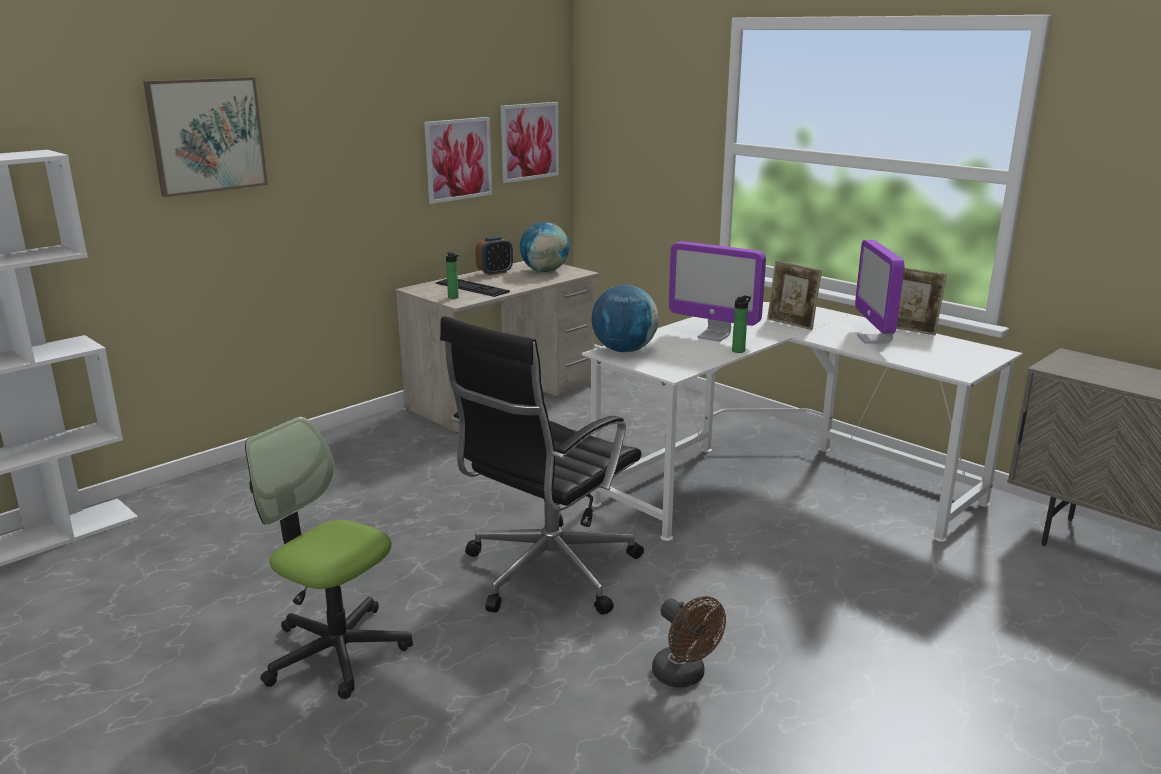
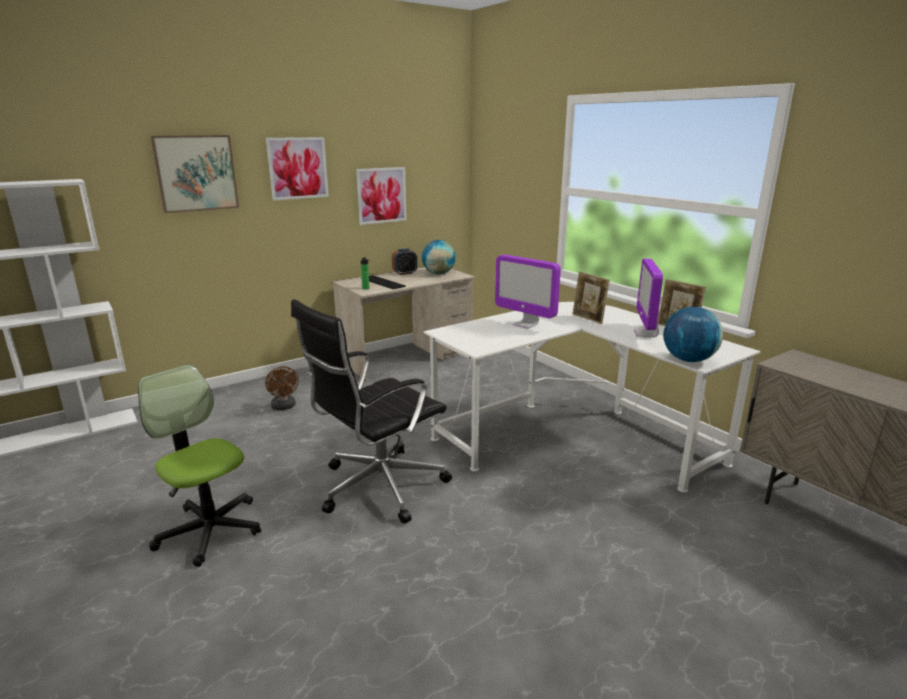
camera: 10 degrees right, 0 degrees up
(529, 141) = (435, 185): picture -> picture (297, 168)
(624, 350) = (454, 331): globe -> globe (688, 360)
(684, 677) = (441, 580): brown fan -> brown fan (284, 407)
(739, 350) = (538, 336): bottle -> none

